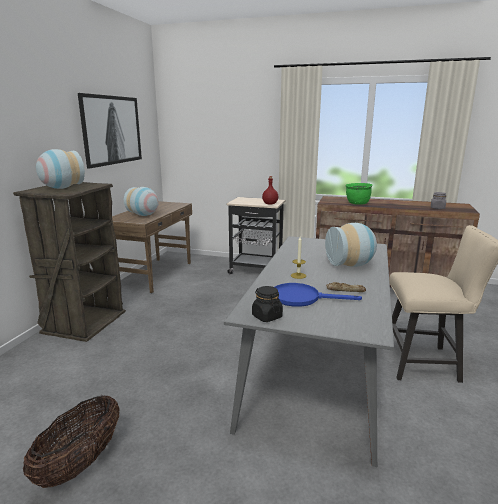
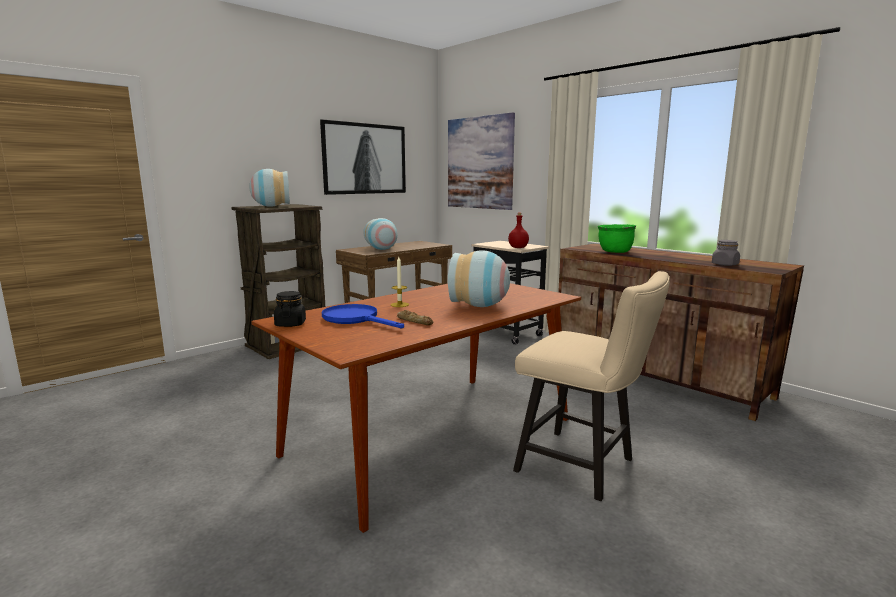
camera: 30 degrees right, 5 degrees down
(80, 463) = (151, 437): basket -> none
(206, 131) = (480, 163): none -> picture
(317, 371) = (432, 436): grey dining table -> brown dining table

